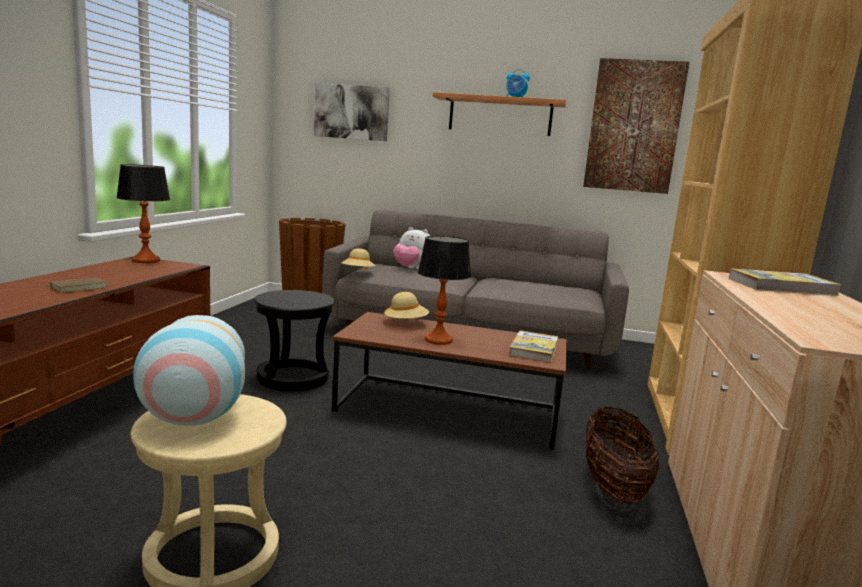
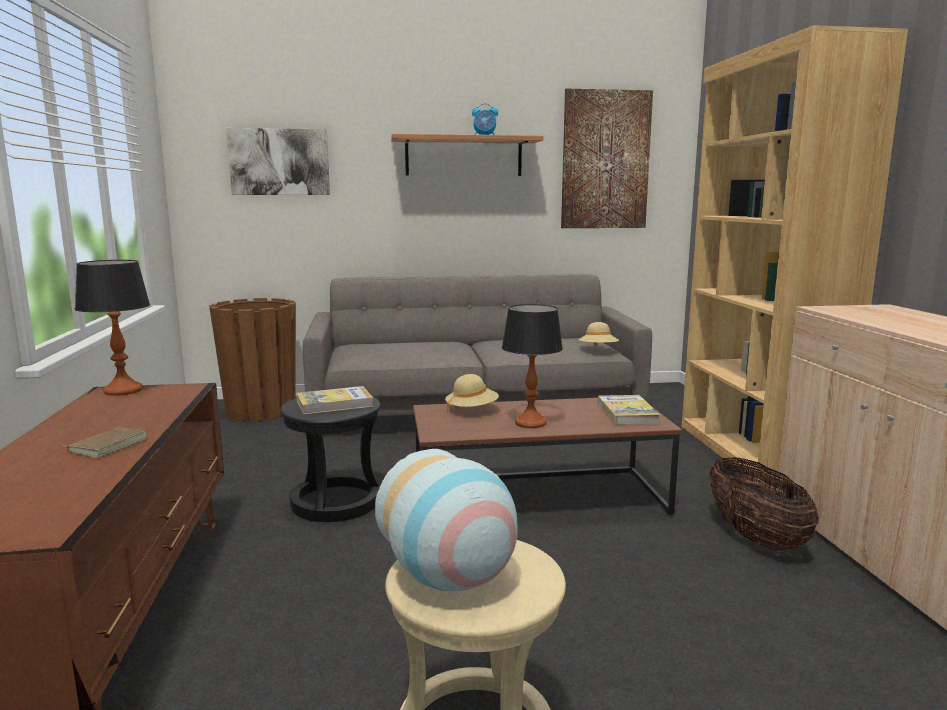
camera: 20 degrees left, 0 degrees up
(358, 272) = (347, 359): beige hat -> beige hat (598, 350)
(412, 269) = (398, 344): plush toy -> none
(781, 287) = (884, 313): book -> book (334, 404)

